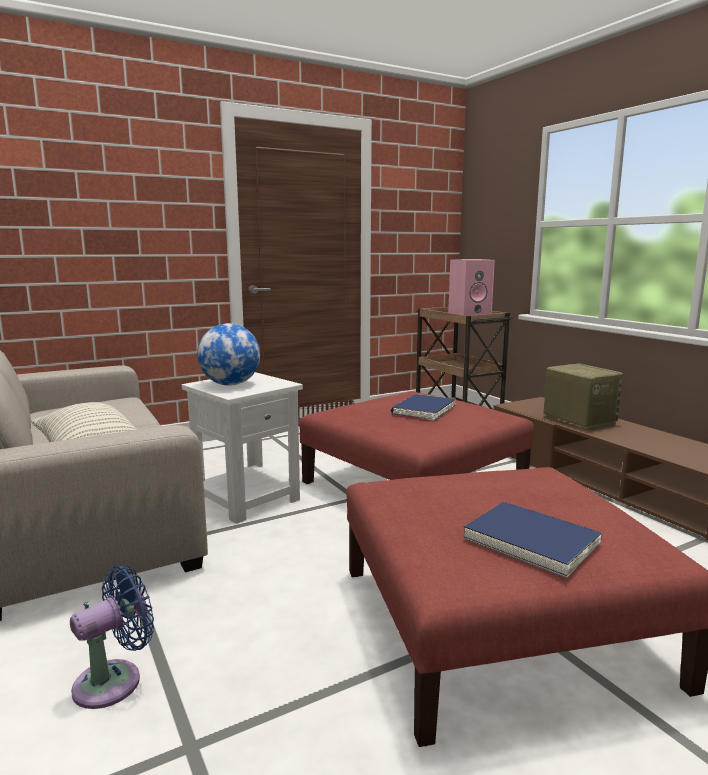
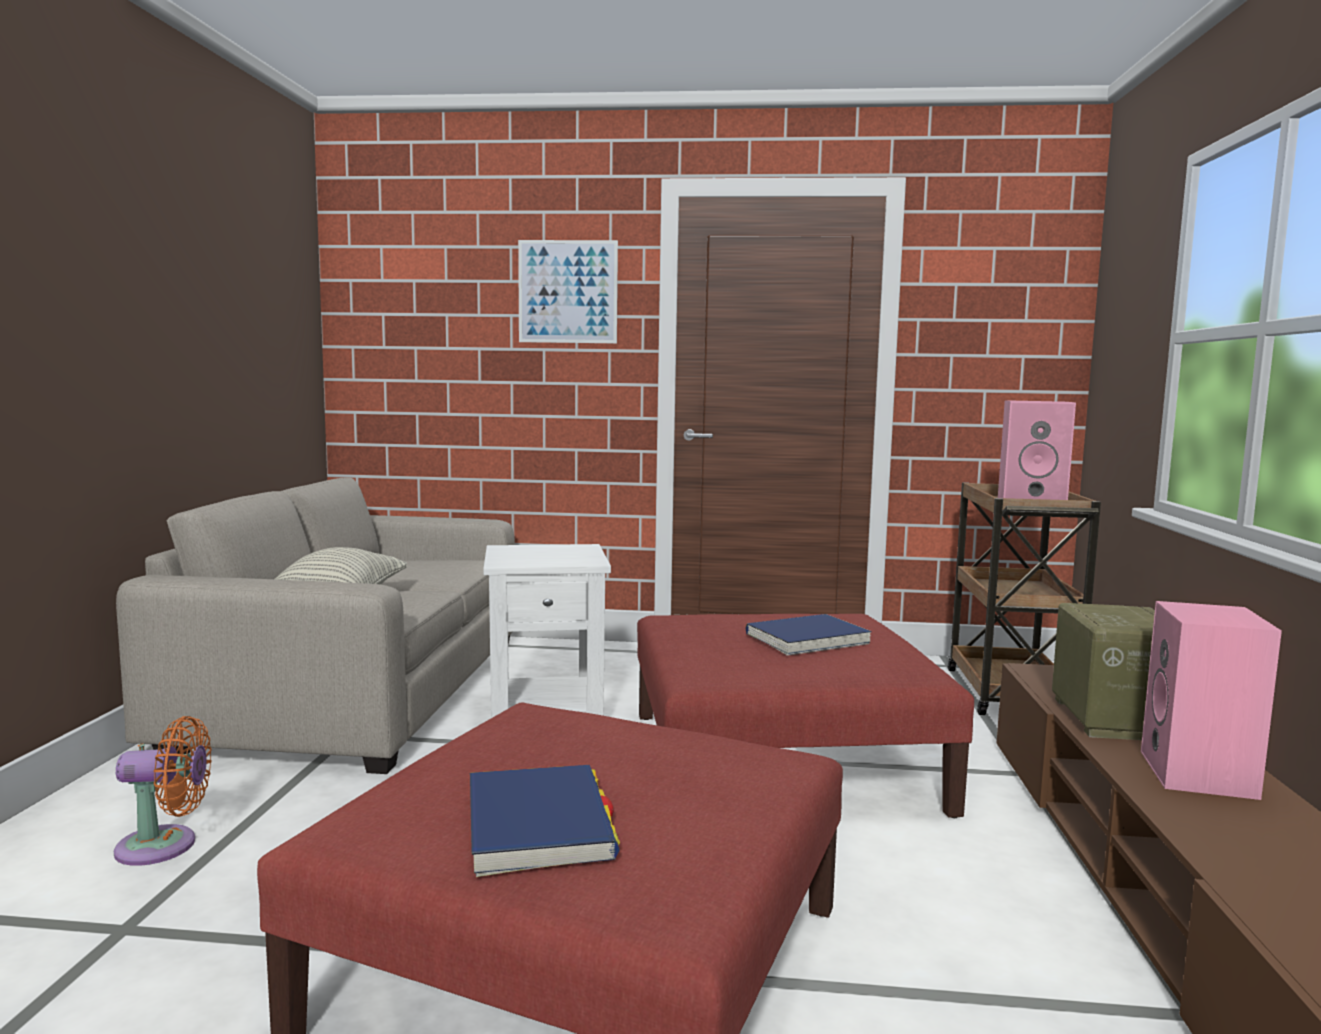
camera: 35 degrees right, 5 degrees down
(114, 681) = (165, 846): blue fan -> orange fan
(155, 183) = (567, 292): none -> picture
(230, 384) = (530, 553): globe -> none
(645, 437) = (1200, 775): none -> pink speaker

